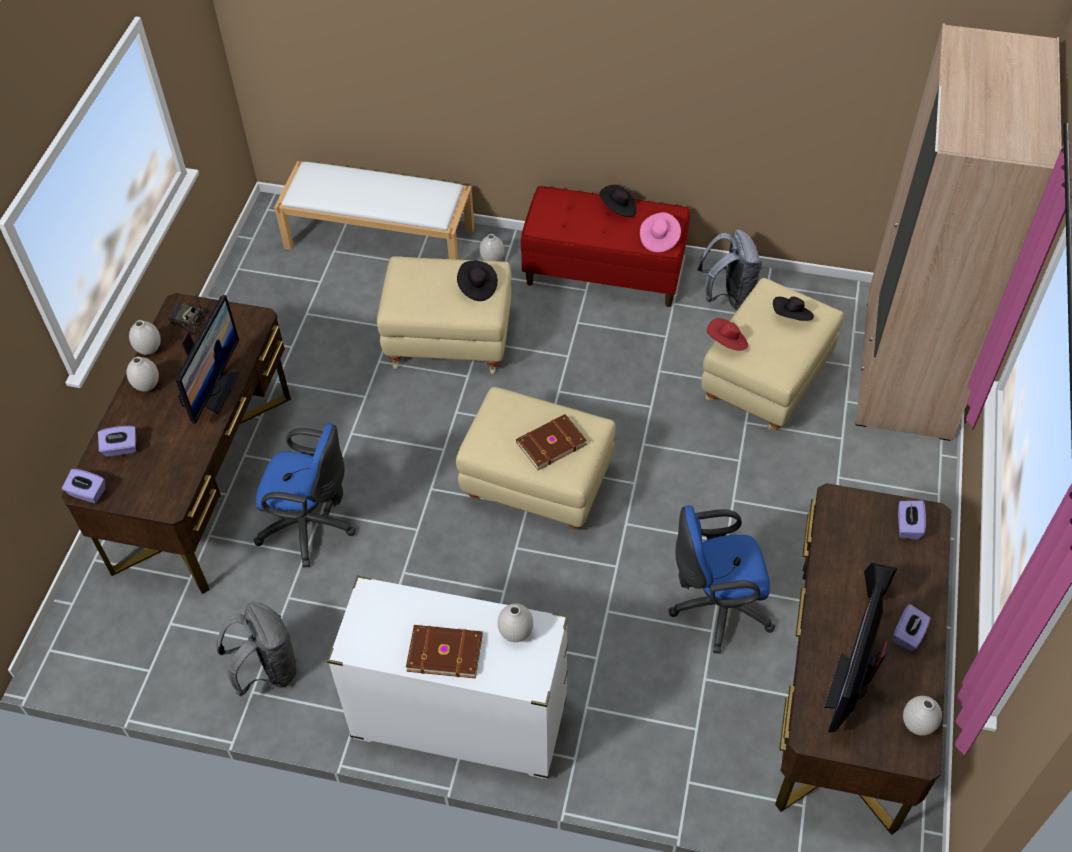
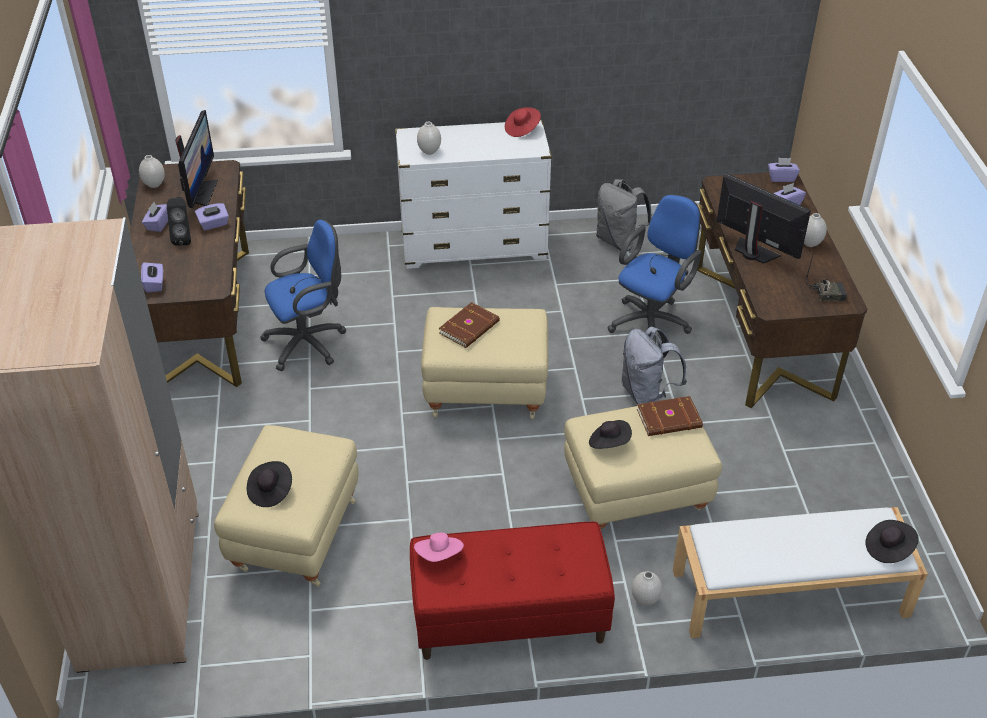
camera: 160 degrees right, 10 degrees down
(149, 349) = (836, 267): white vase -> none
(216, 390) = (753, 252): monitor -> monitor turned 135 degrees clockwise
(311, 527) = (652, 321): blue office chair -> blue office chair turned 135 degrees clockwise
(444, 651) = (471, 136): brown book -> brown book (670, 419)
(618, 209) = (502, 584): black hat -> black hat (888, 549)
(727, 343) = (334, 448): red hat -> red hat (522, 129)
(728, 296) = (354, 626): grey backpack -> grey backpack (647, 394)
(832, 613) = (213, 224): none -> purple tissue box

